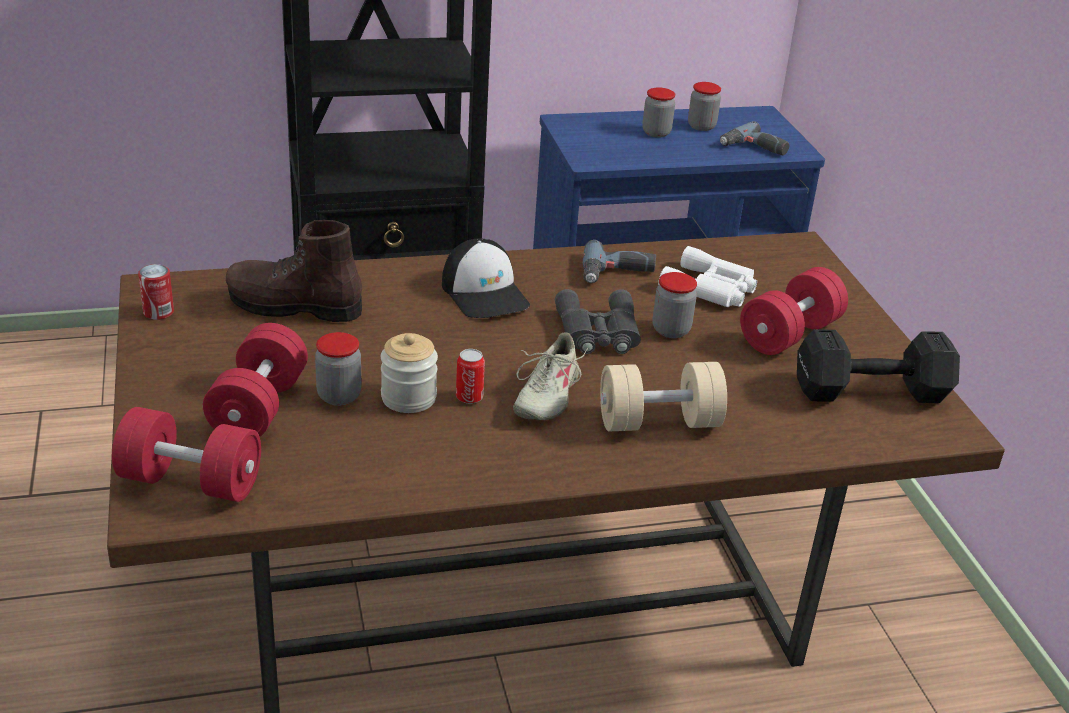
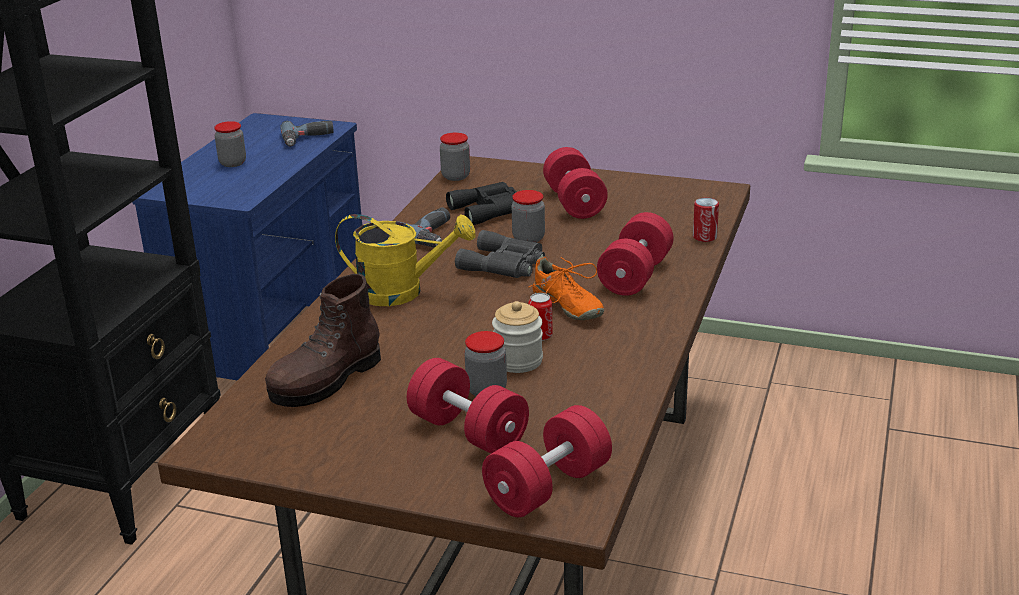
camera: 55 degrees left, 5 degrees down
(158, 312) = (257, 453): can -> can (704, 237)
(485, 293) = (402, 292): cap -> yellow watering can
(546, 396) = (566, 306): beige shoe -> orange shoe
(658, 422) = (635, 275): beige dumbbell -> red dumbbell
(701, 126) = (247, 145): jar -> jar (455, 176)
(711, 289) = (491, 209): white binoculars -> black binoculars
(874, 392) = (663, 199): black dumbbell -> none

